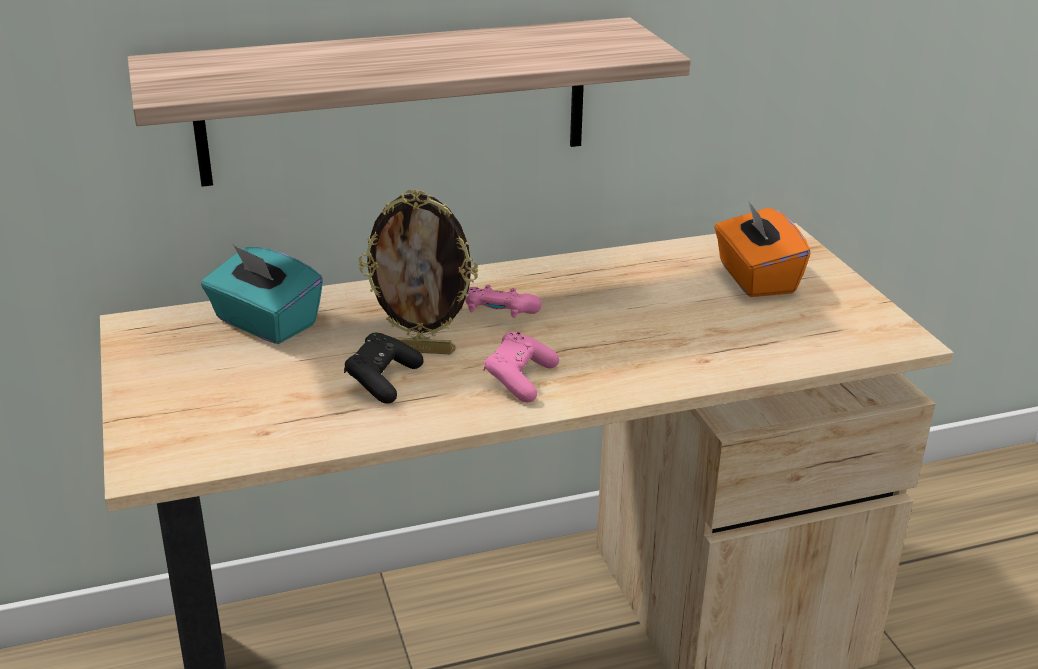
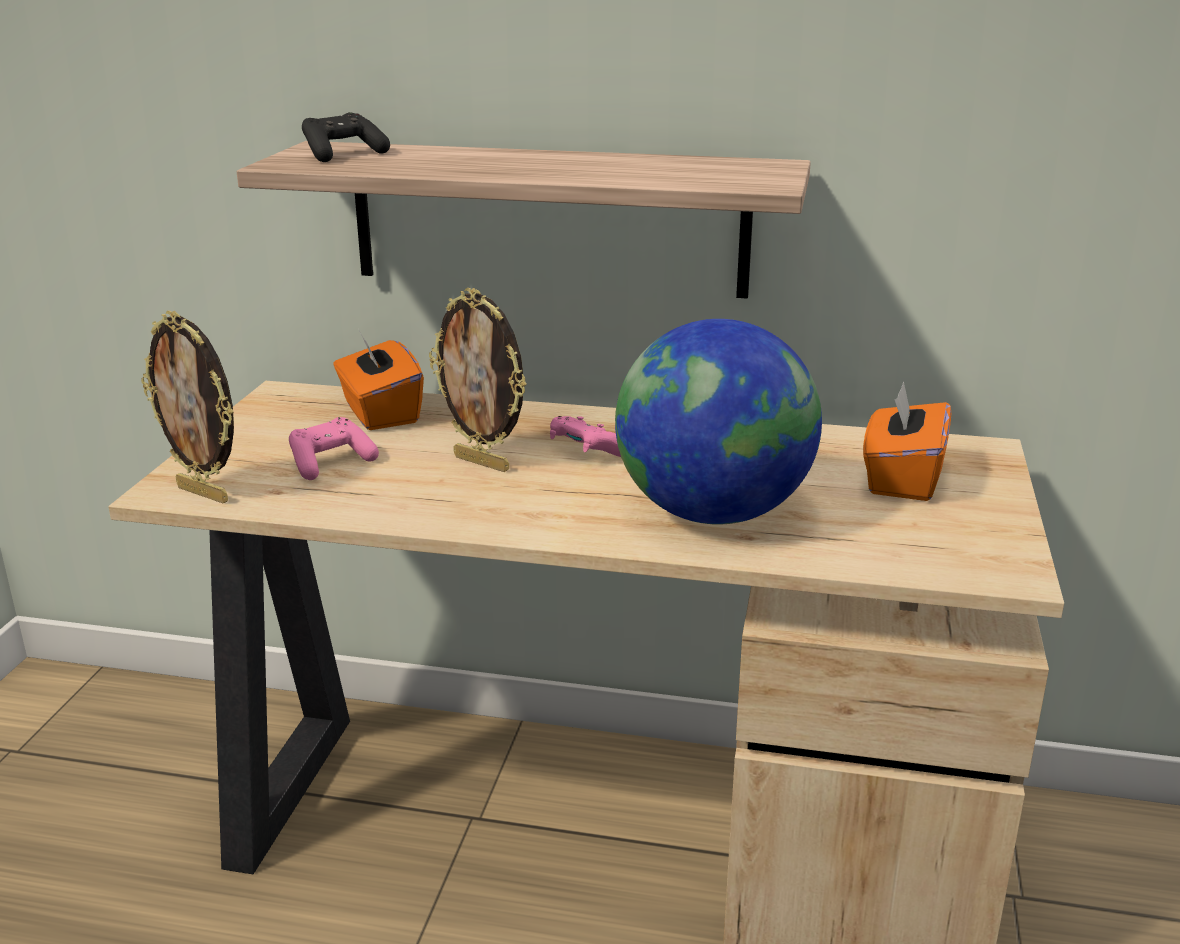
camera: 30 degrees right, 5 degrees down
(194, 455) = (205, 493): none -> picture frame
(265, 323) = (380, 413): turquoise tissue box -> orange tissue box
(382, 381) = (419, 478): black game controller -> black game controller (343, 155)
(519, 379) = (540, 507): pink game controller -> pink game controller (331, 463)
(657, 346) = (713, 513): none -> globe

